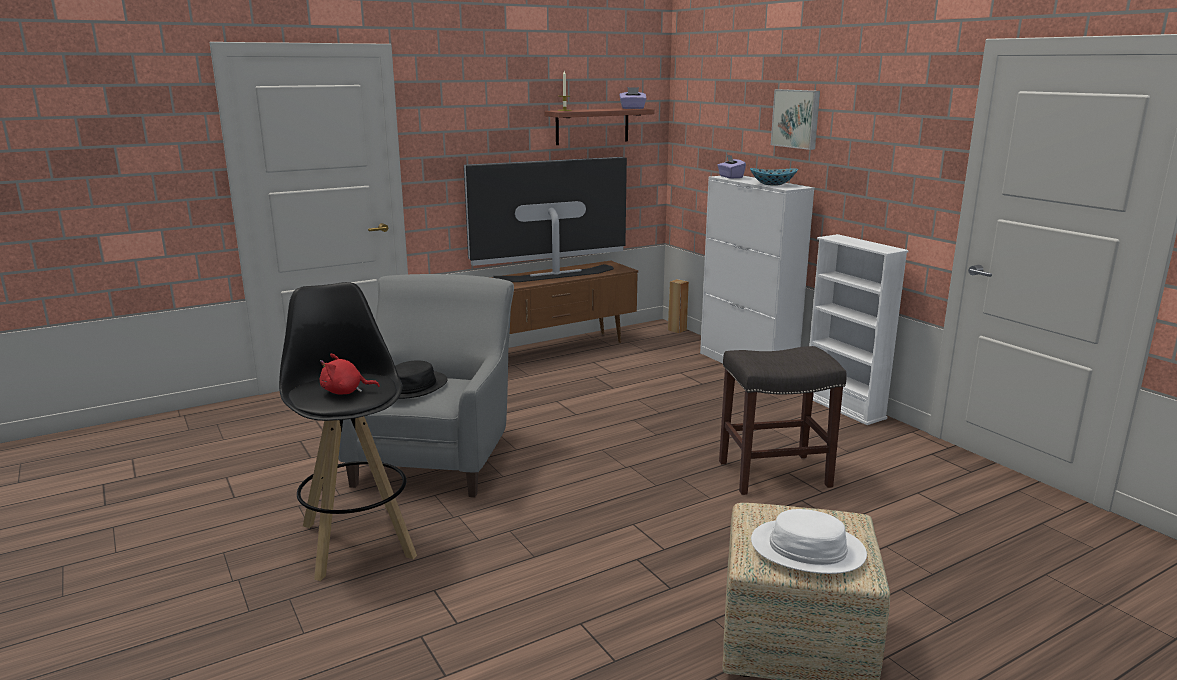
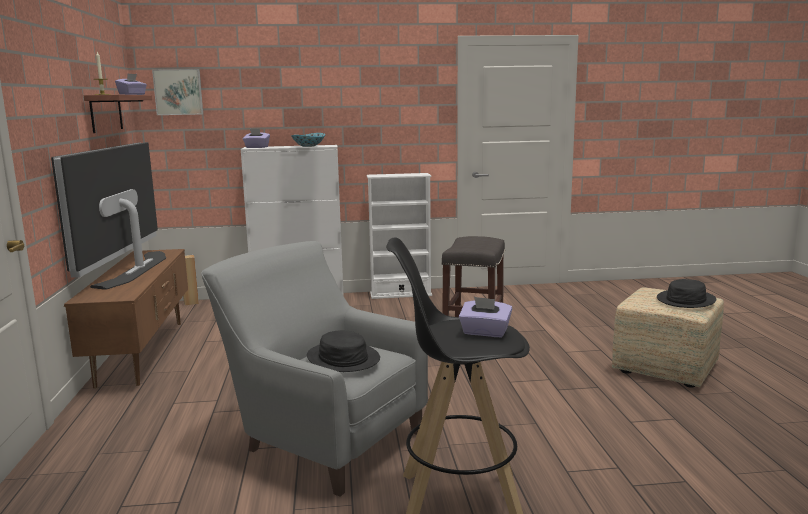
camera: 65 degrees left, 5 degrees down
(345, 392) = (485, 332): red plush toy -> purple tissue box
(797, 118) = (307, 95): picture -> picture (178, 92)
(807, 549) = (686, 300): white hat -> black hat

